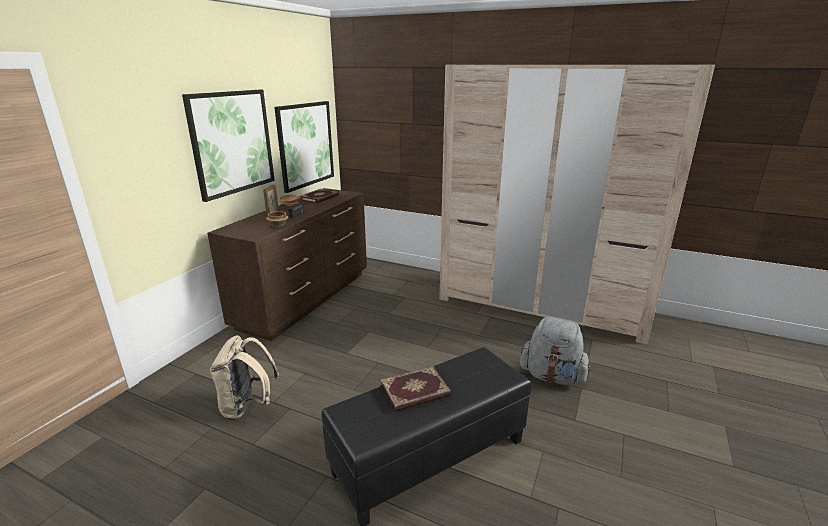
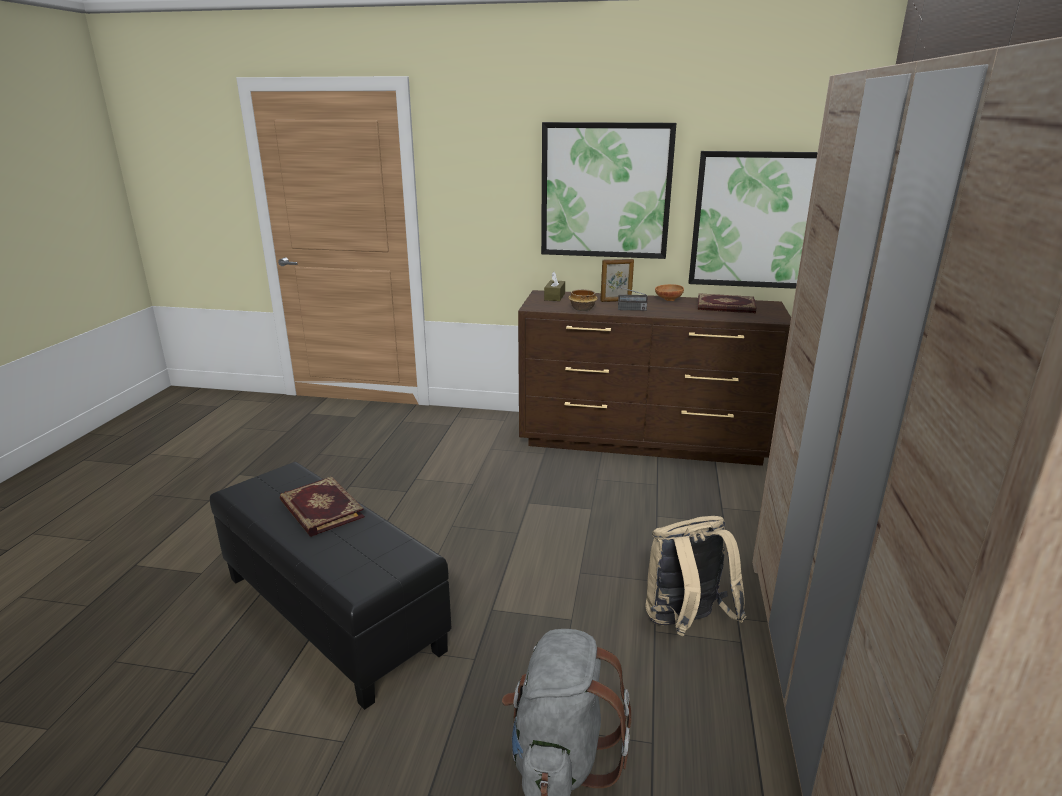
camera: 75 degrees right, 0 degrees up
(237, 228) = (554, 297): none -> brown tissue box
(247, 407) = (404, 467): beige backpack -> beige backpack (685, 623)

